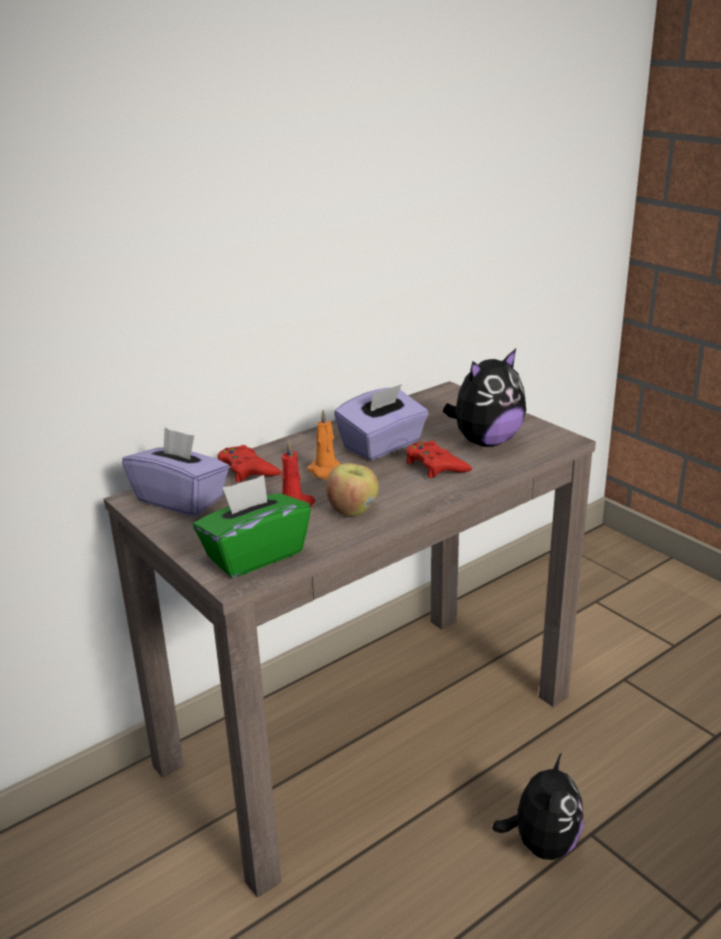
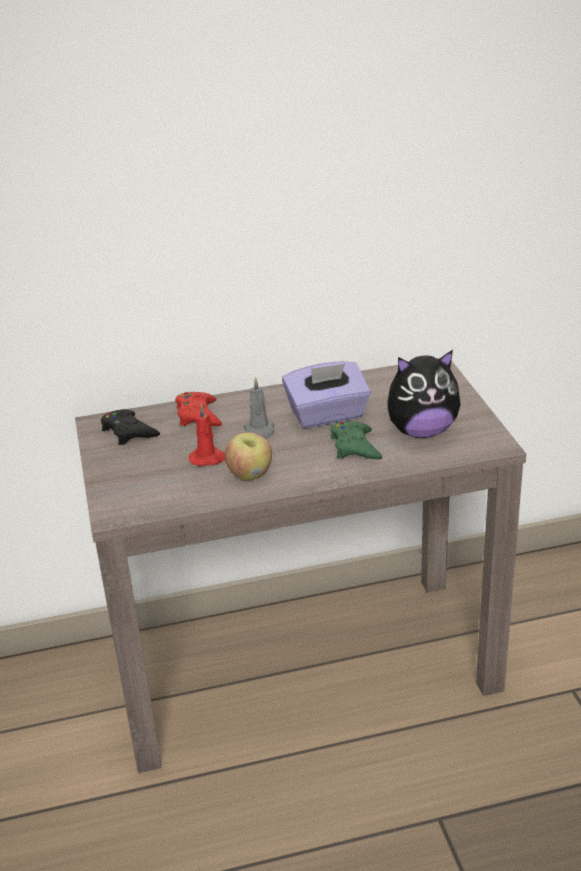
camera: 25 degrees right, 5 degrees up
(181, 499) = (128, 432): purple tissue box -> black game controller
(254, 555) = (144, 497): green tissue box -> none
(327, 472) = (259, 432): orange candle -> grey candle
(435, 466) = (355, 447): red game controller -> green game controller
(542, 843) = (390, 811): plush toy -> none

